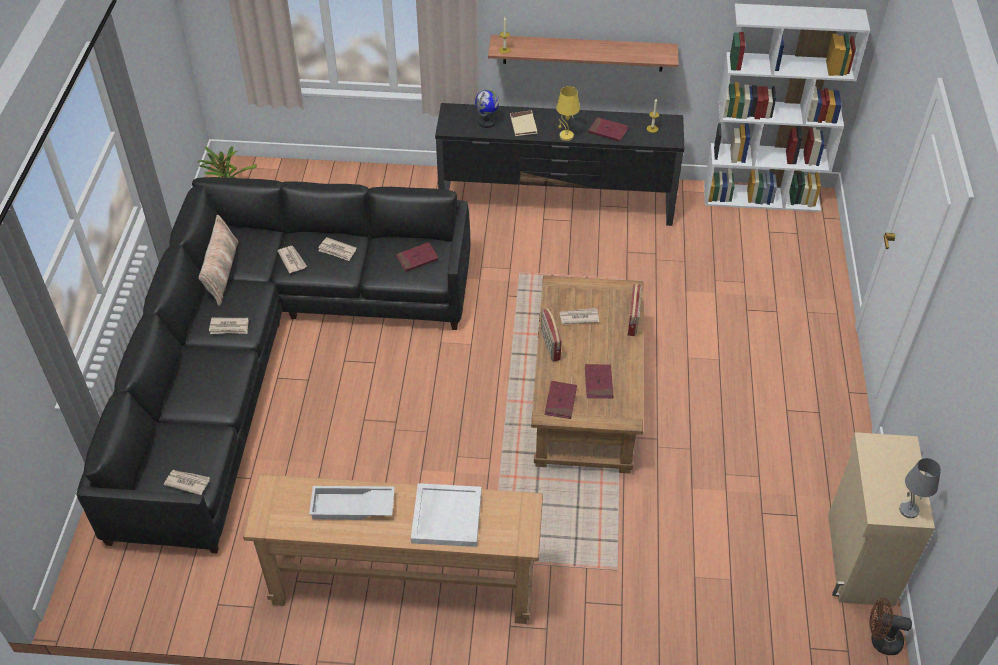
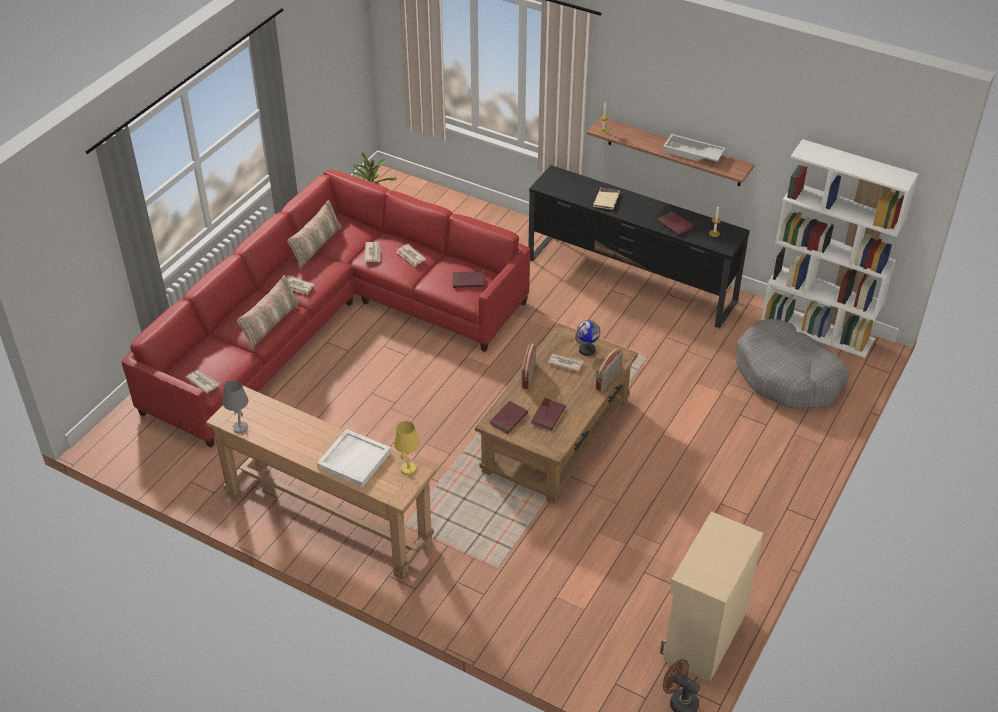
camera: 25 degrees right, 5 degrees down
(224, 383) = (270, 324): none -> pillow
(268, 352) = (331, 321): black sofa -> red sofa
(352, 507) = (291, 430): white tray -> white tray (692, 153)
(487, 122) = (577, 190): globe -> globe (587, 350)
(566, 136) = (636, 218): yellow table lamp -> yellow table lamp (407, 469)
(764, 254) = (787, 376): none -> grey dog bed
(908, 509) = (713, 581): grey table lamp -> grey table lamp (240, 427)

